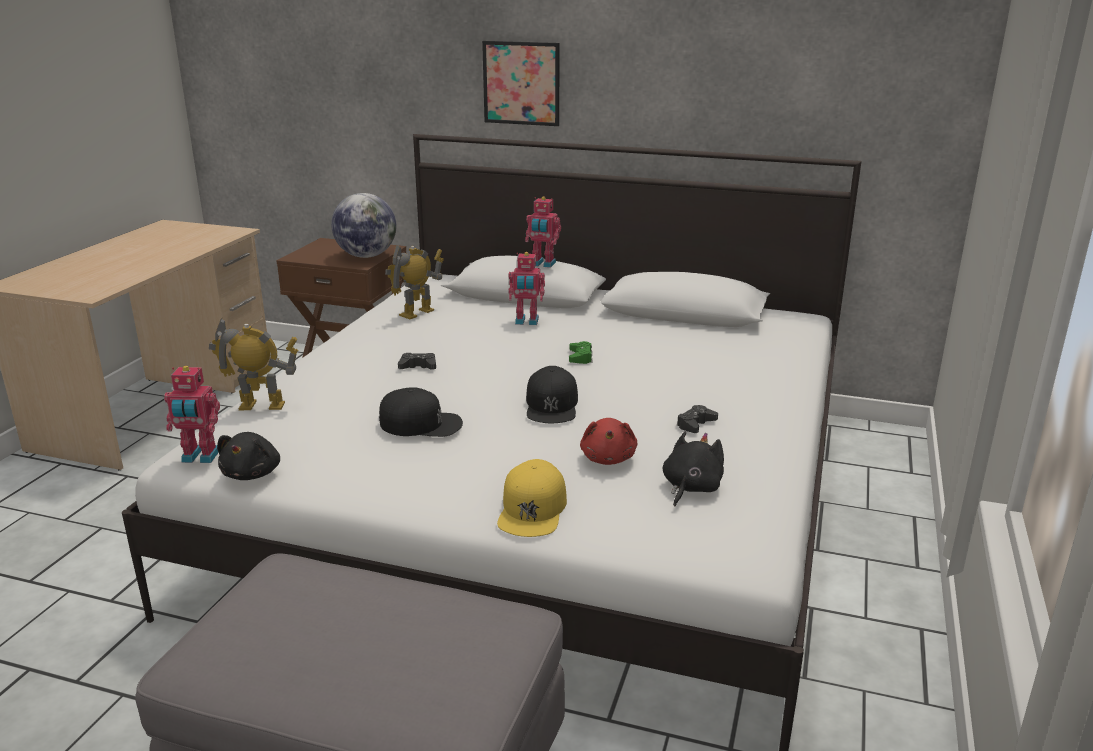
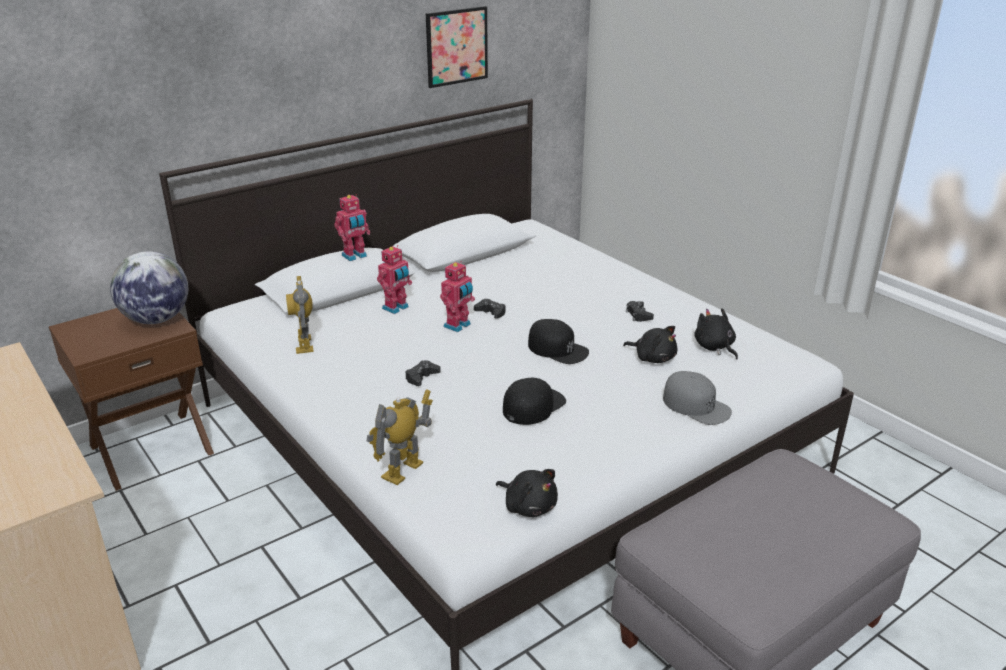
camera: 55 degrees left, 5 degrees up
(200, 457) = (472, 526): toy robot -> toy robot (458, 326)
(521, 83) = (264, 94): picture -> picture (456, 46)
(532, 509) = (696, 405): yellow cap -> grey cap
(580, 357) = (491, 312): green game controller -> black game controller
(608, 458) = (653, 358): red plush toy -> black plush toy

